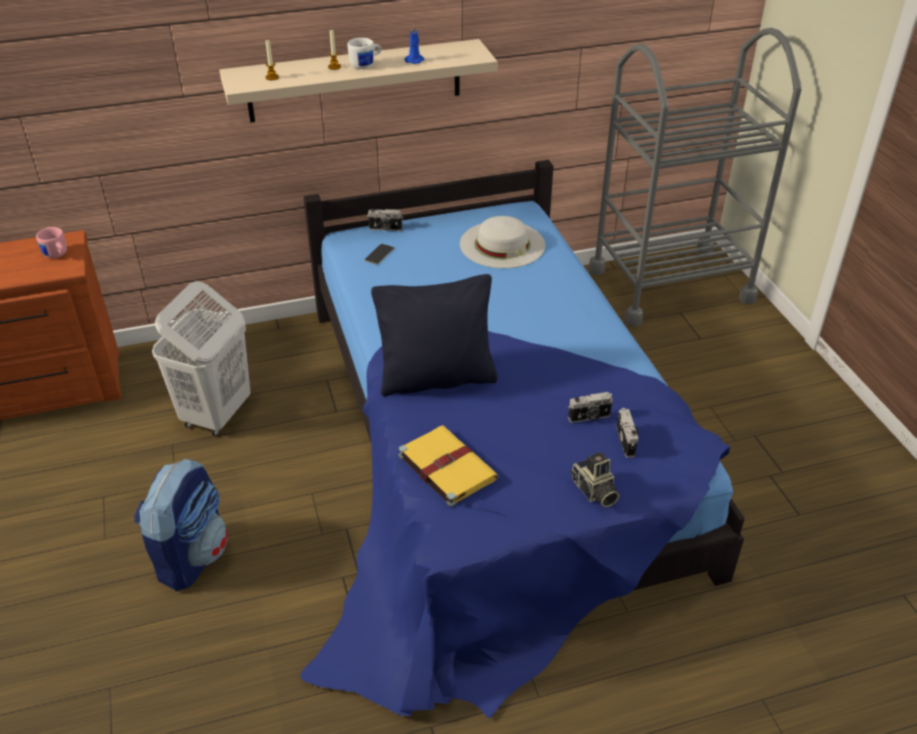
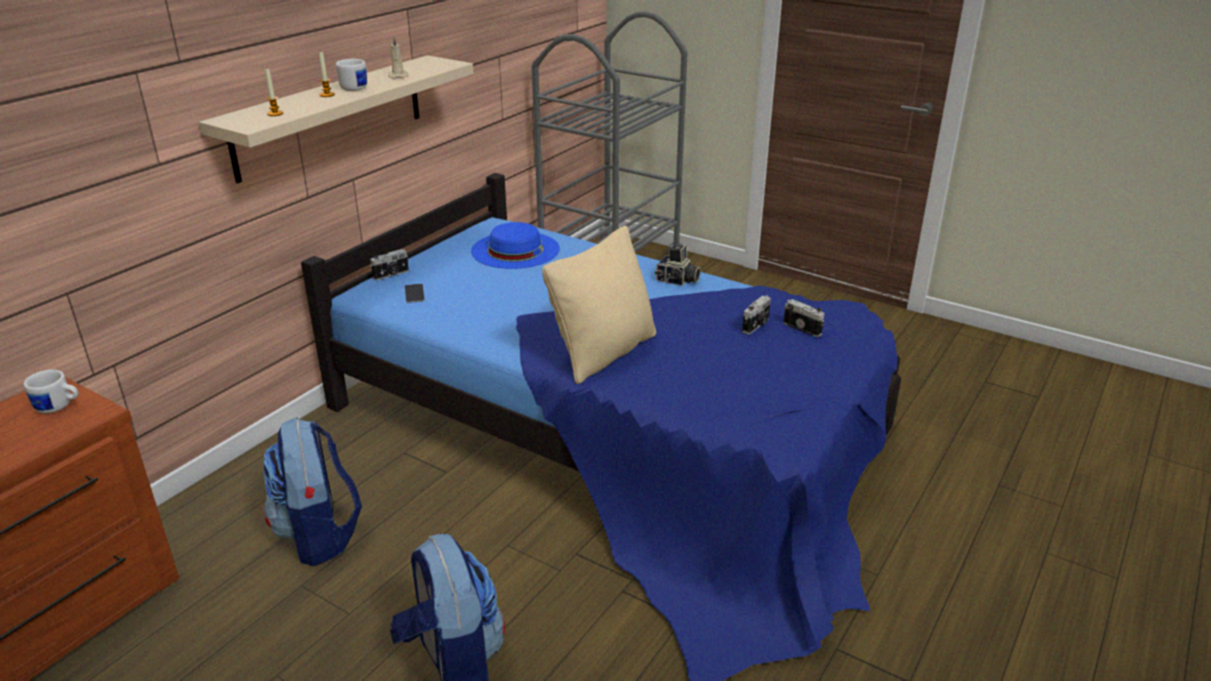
camera: 40 degrees left, 10 degrees down
(57, 255) = (59, 407): pink mug -> white mug
(216, 414) = (319, 535): white laundry basket -> backpack
(415, 60) = (398, 76): blue candle -> beige candle
(437, 378) = (604, 353): black pillow -> beige pillow
(445, 466) = (707, 402): yellow book -> none
(502, 244) = (515, 250): white hat -> blue hat
(594, 491) = (831, 365): camera -> camera (677, 281)

